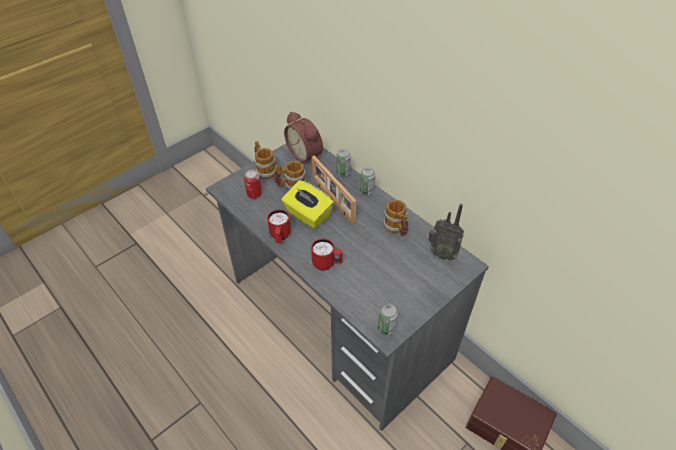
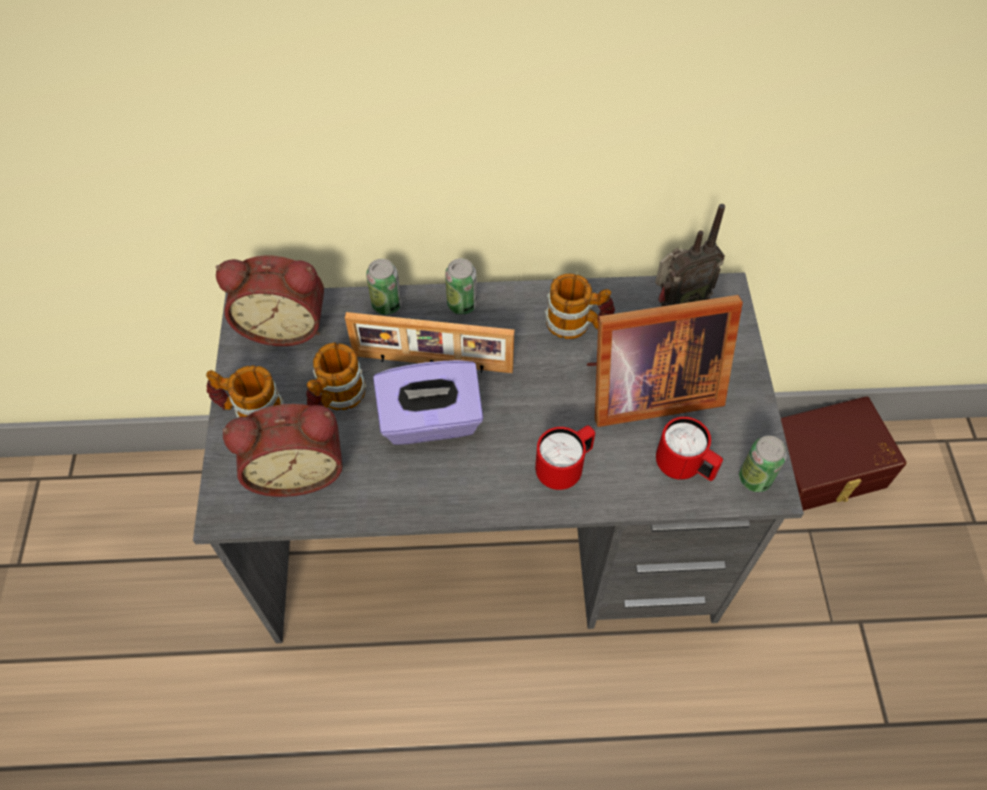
camera: 50 degrees left, 10 degrees up
(254, 194) = (297, 469): can -> alarm clock
(280, 237) = (440, 496): red mug -> red mug (684, 468)
(308, 215) = (431, 421): yellow tissue box -> purple tissue box
(389, 268) = (646, 390): none -> picture frame

